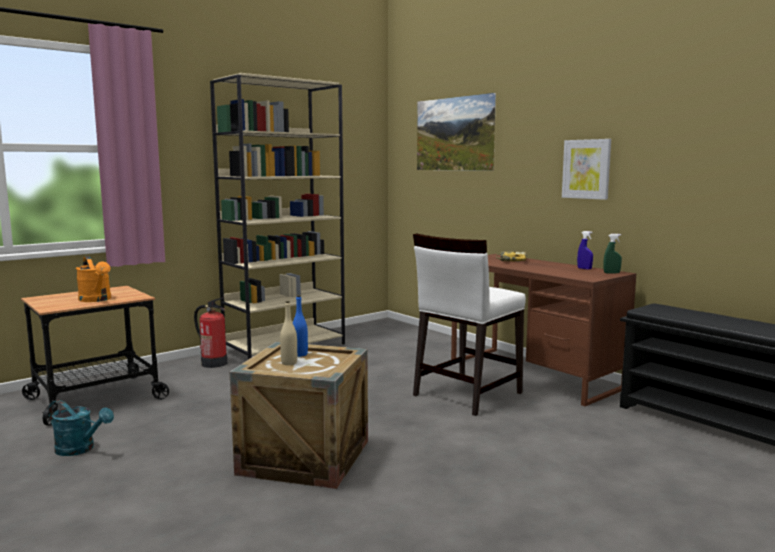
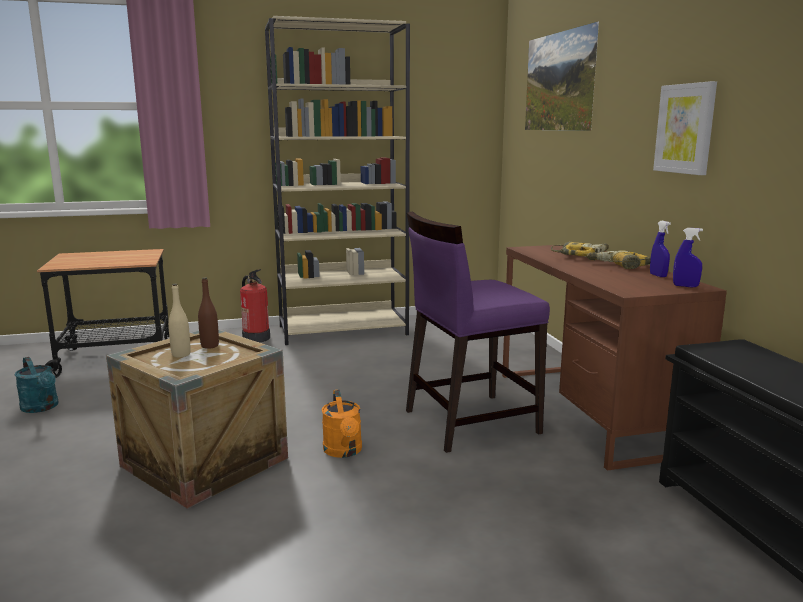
camera: 25 degrees right, 5 degrees up
(97, 300) = (106, 261): orange watering can -> orange watering can (344, 451)
(300, 354) = (210, 346): blue bottle -> brown bottle
(466, 394) = (469, 421): white chair -> purple chair
(551, 265) = (621, 266): none -> power drill
(611, 273) = (685, 286): green spray bottle -> blue spray bottle

